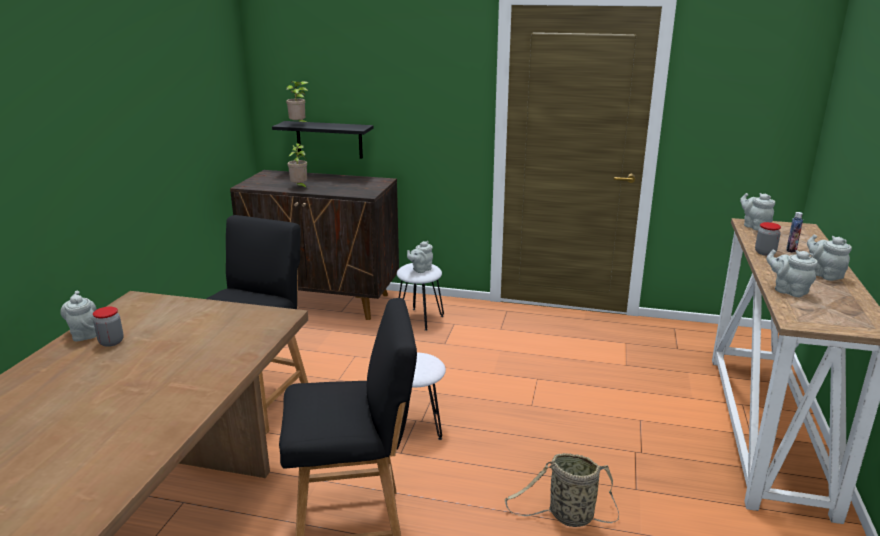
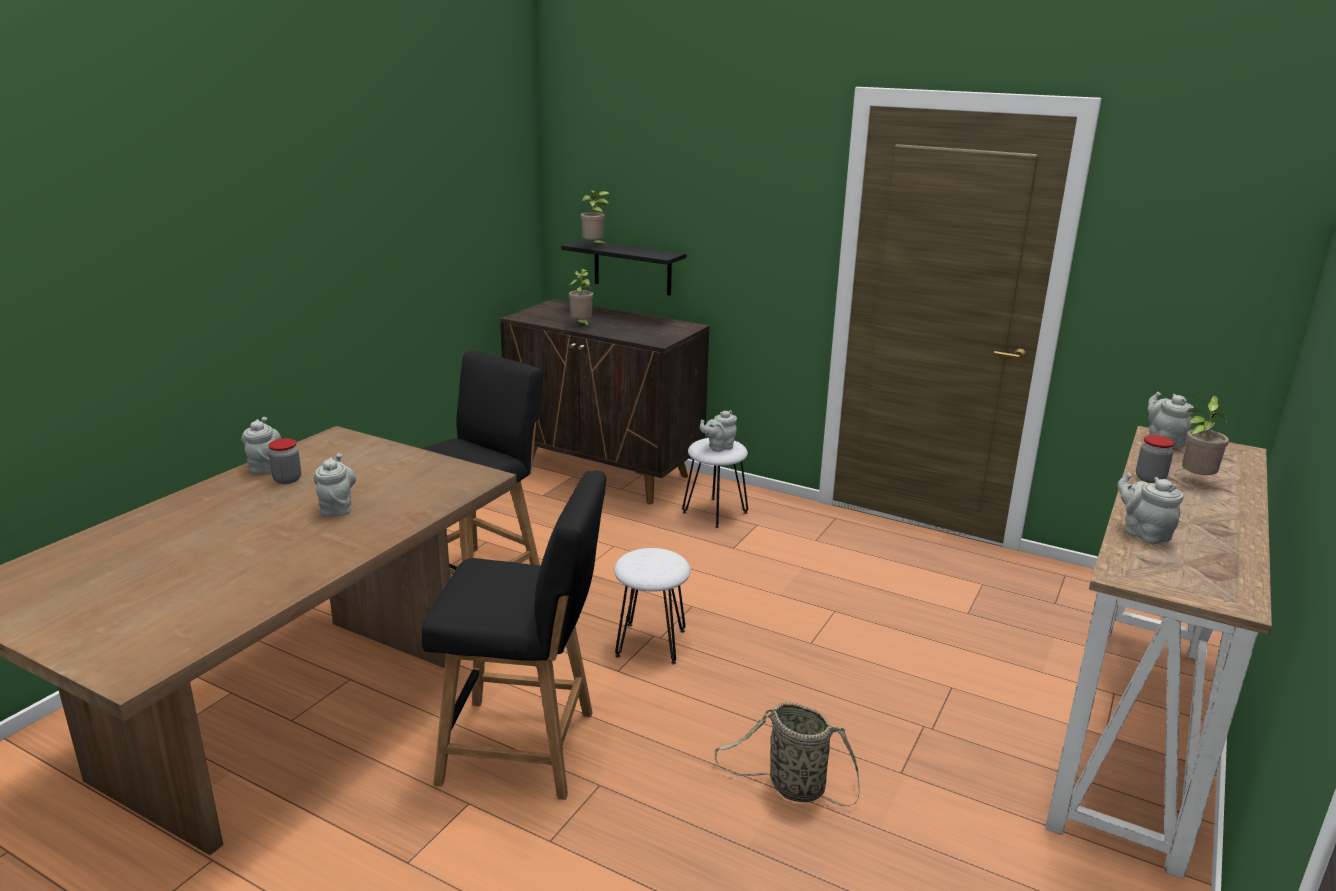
camera: 15 degrees right, 0 degrees up
(791, 250) = (1194, 480): bottle -> potted plant
(824, 274) = (1218, 519): grey teapot -> grey teapot (337, 508)

